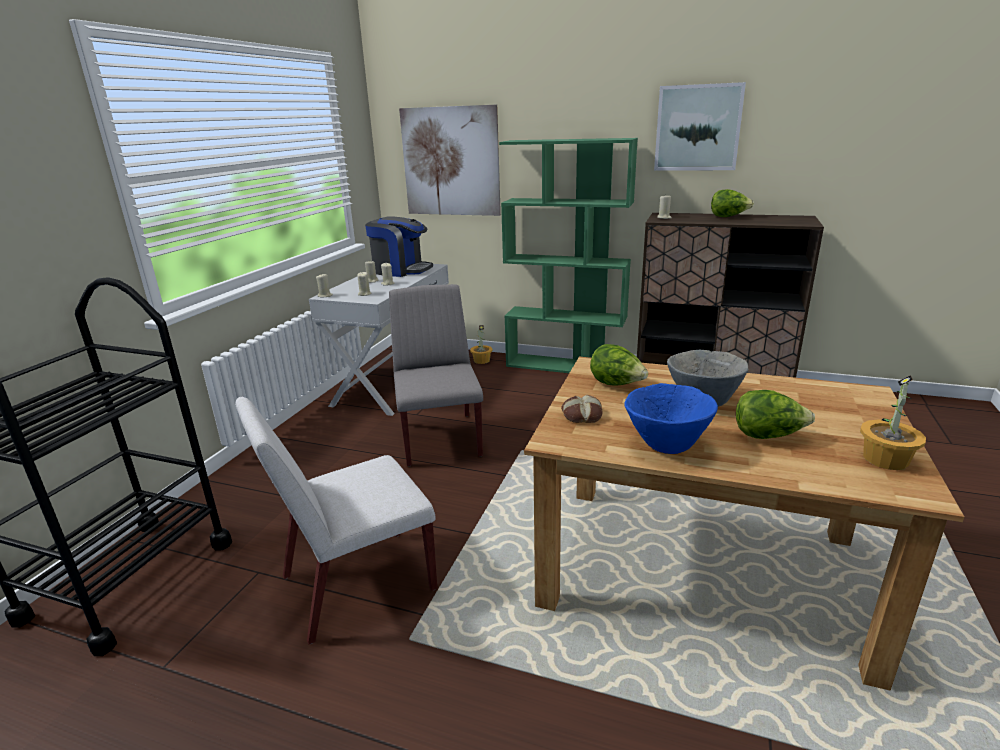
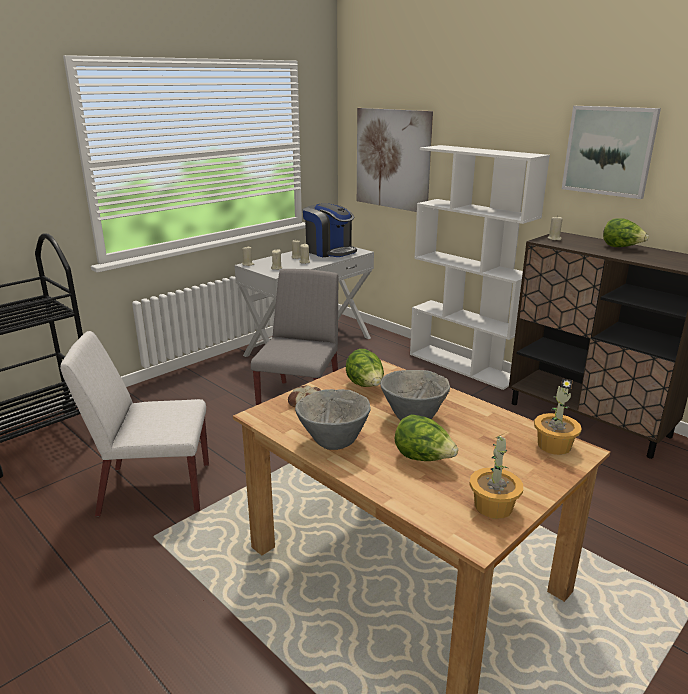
camera: 25 degrees right, 0 degrees up
(481, 360) = (394, 344): potted plant -> potted plant (554, 445)
(565, 366) = (463, 366): green bookcase -> white bookcase
(666, 445) = (333, 441): blue bowl -> grey bowl

